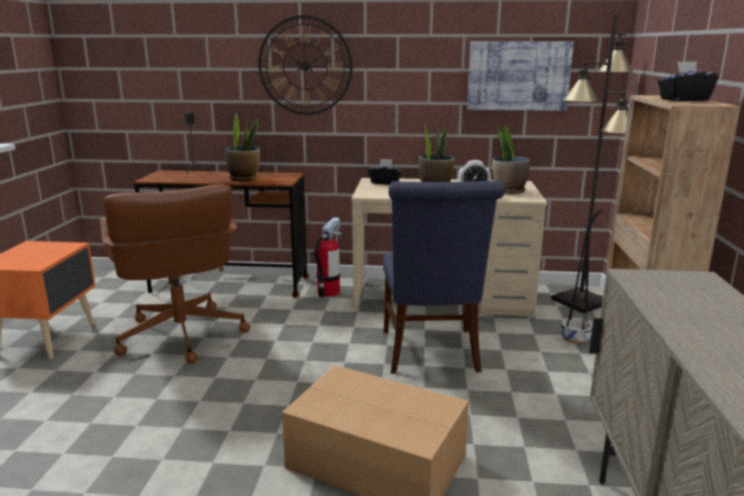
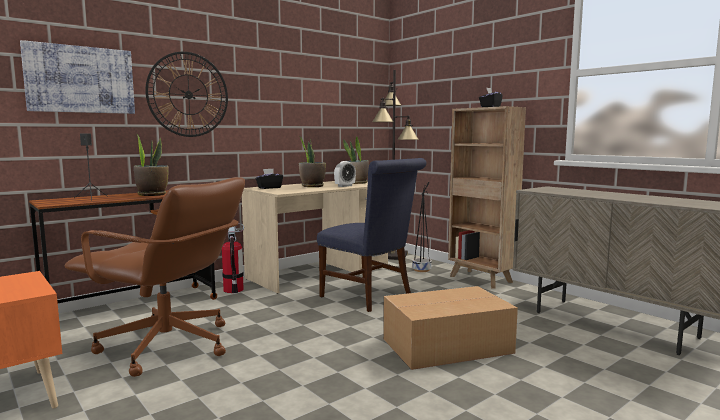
camera: 45 degrees left, 10 degrees down
(518, 76) = (335, 108): picture -> picture (80, 79)

